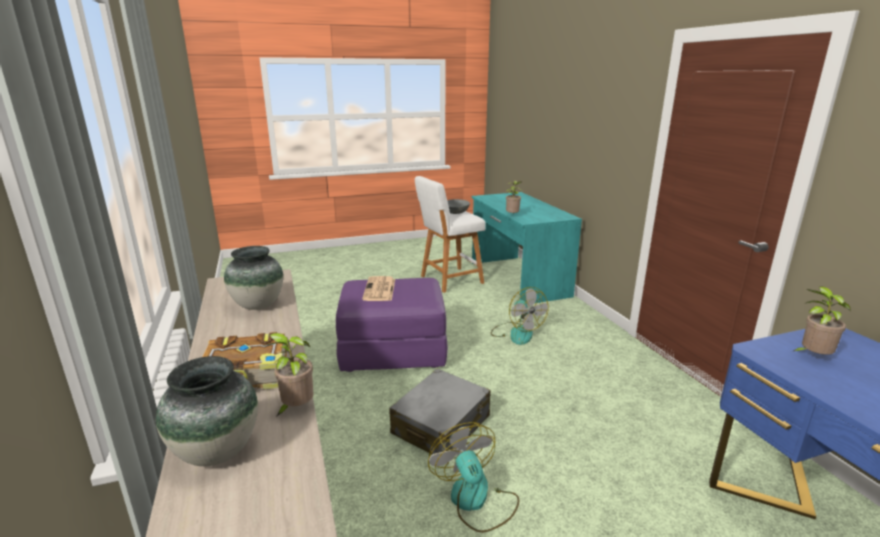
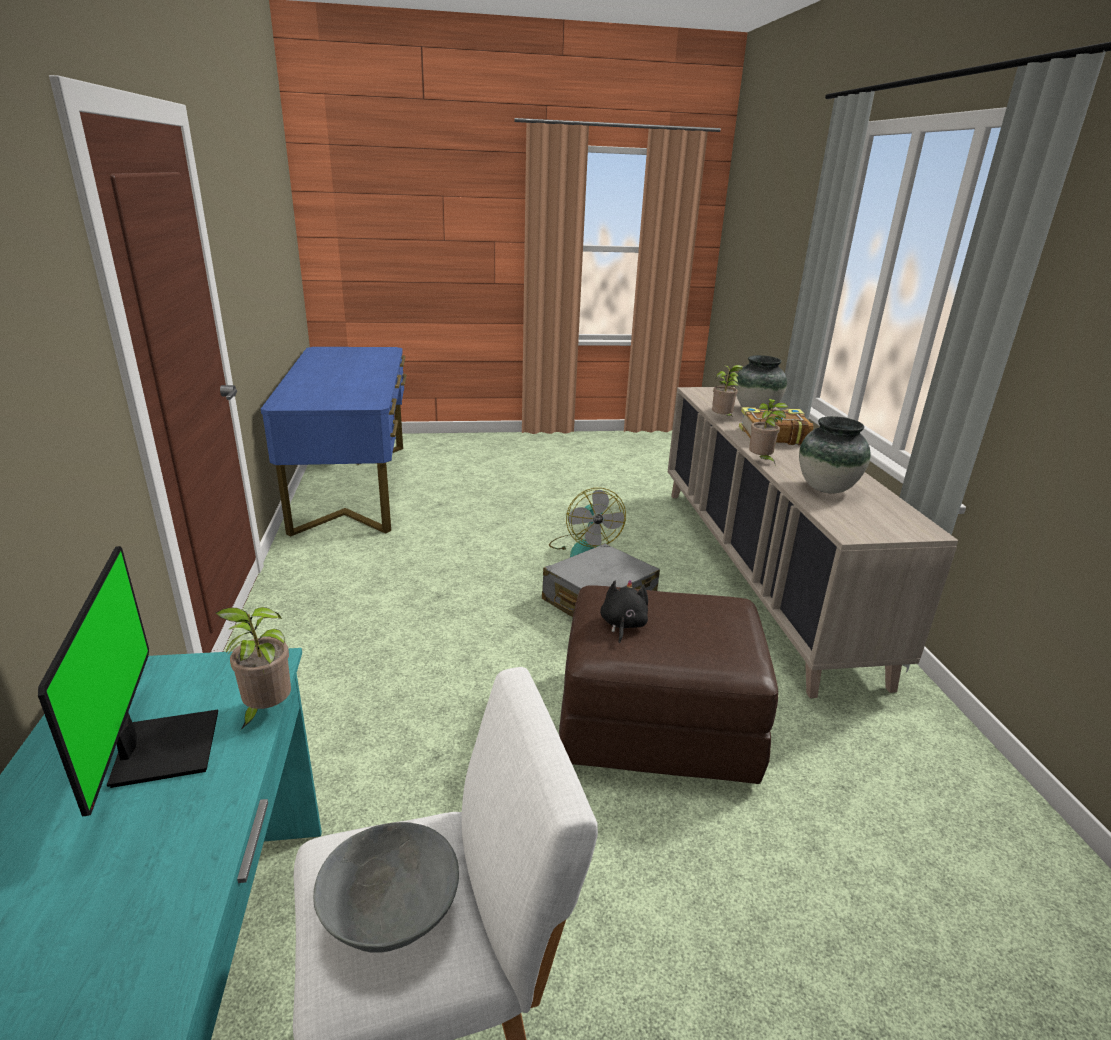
camera: 170 degrees left, 5 degrees up
(380, 290) = (691, 627): newspaper -> none
(394, 350) = (656, 724): purple ottoman -> brown ottoman
(415, 287) = (622, 624): none -> black plush toy
(516, 333) = (407, 731): fan -> none
(528, 211) = (160, 749): none -> monitor
(812, 357) = (343, 399): potted plant -> potted plant (761, 461)

